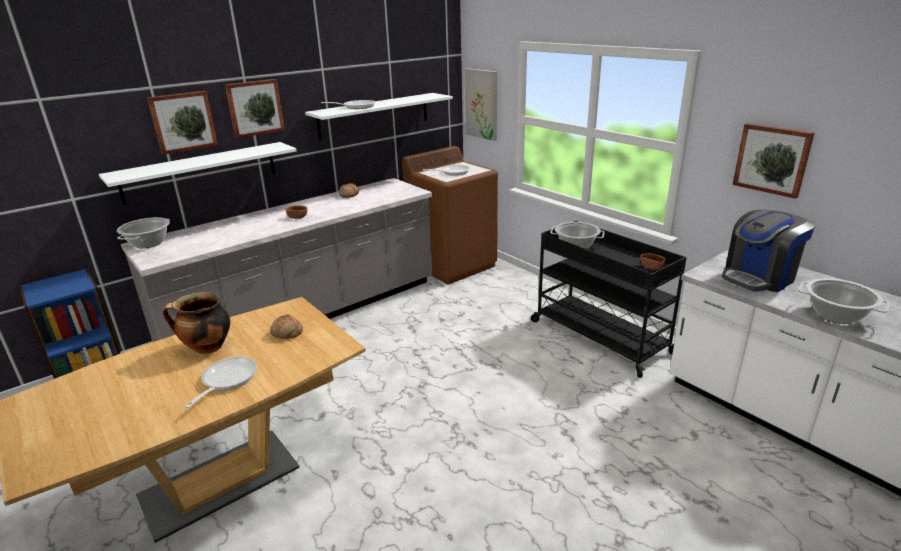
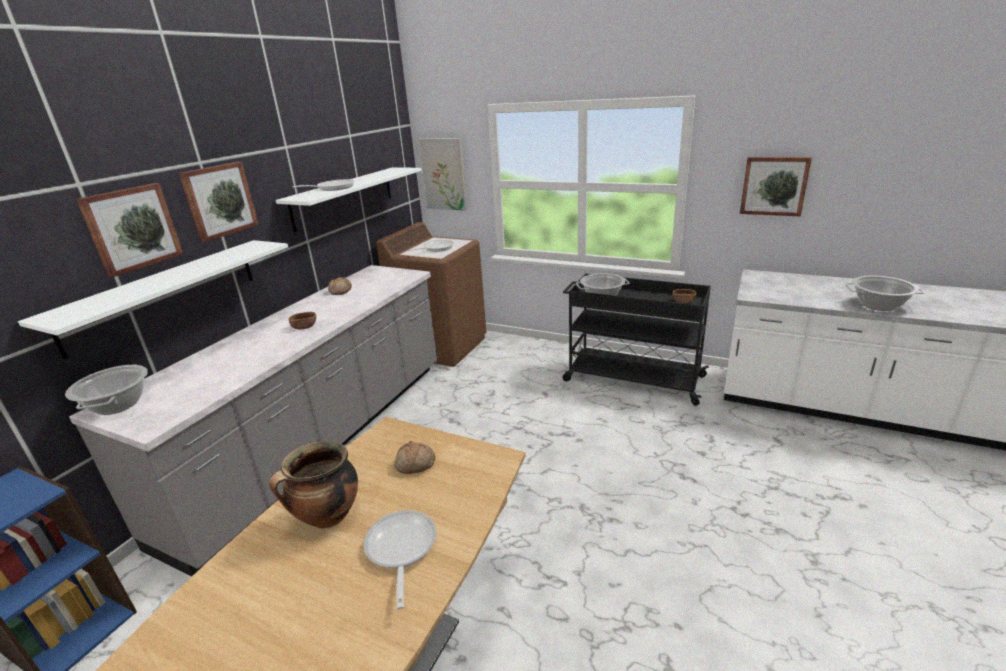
camera: 25 degrees left, 0 degrees up
(759, 277) = (793, 289): coffee machine -> none

